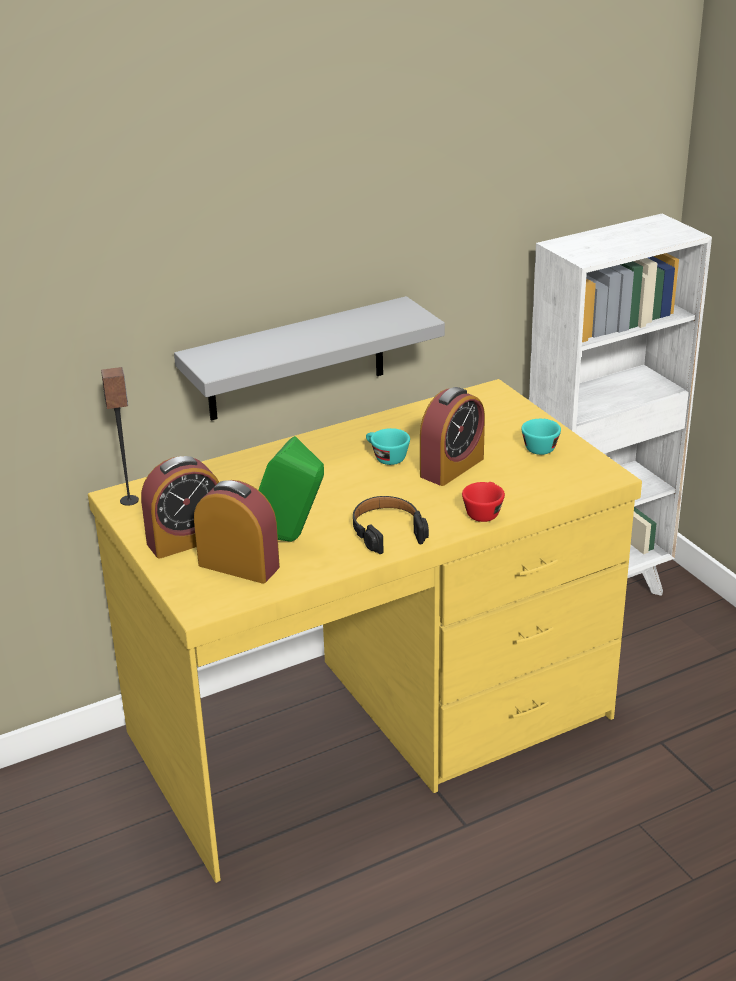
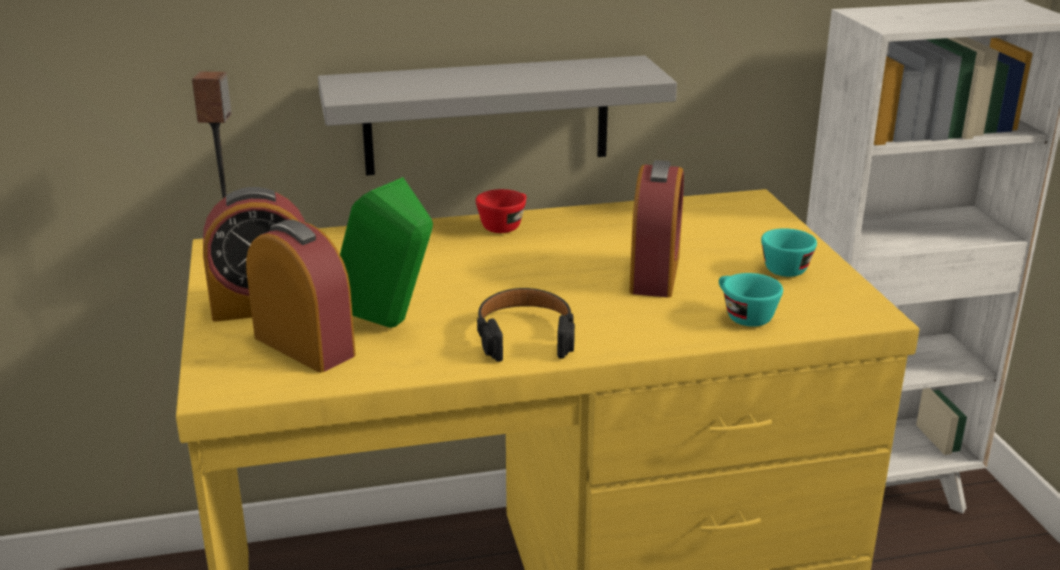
camera: 15 degrees right, 5 degrees down
(385, 457) = (574, 252): turquoise cup -> turquoise cup (743, 316)
(452, 467) = (655, 274): alarm clock -> alarm clock turned 45 degrees counterclockwise
(483, 512) = (670, 332): red cup -> red cup (504, 225)

